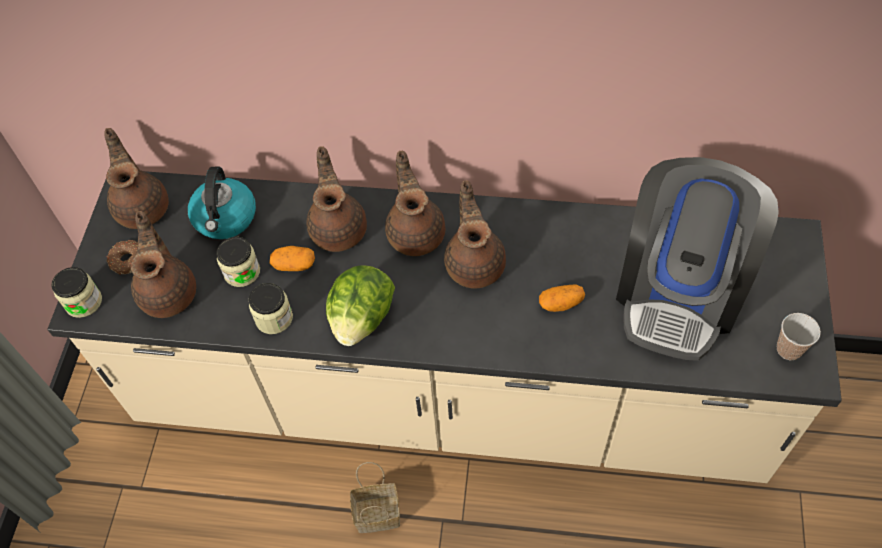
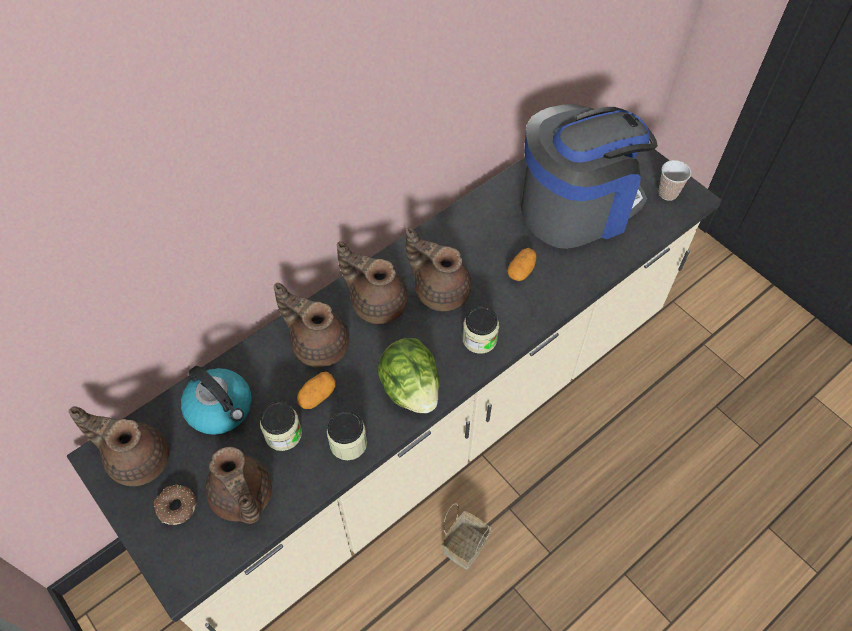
camera: 50 degrees left, 0 degrees up
(83, 302) = (178, 570): jar -> jar (479, 339)
(169, 292) = (242, 498): brown teapot -> brown teapot turned 150 degrees counterclockwise
(679, 291) = (577, 207): coffee machine -> coffee machine turned 90 degrees counterclockwise

